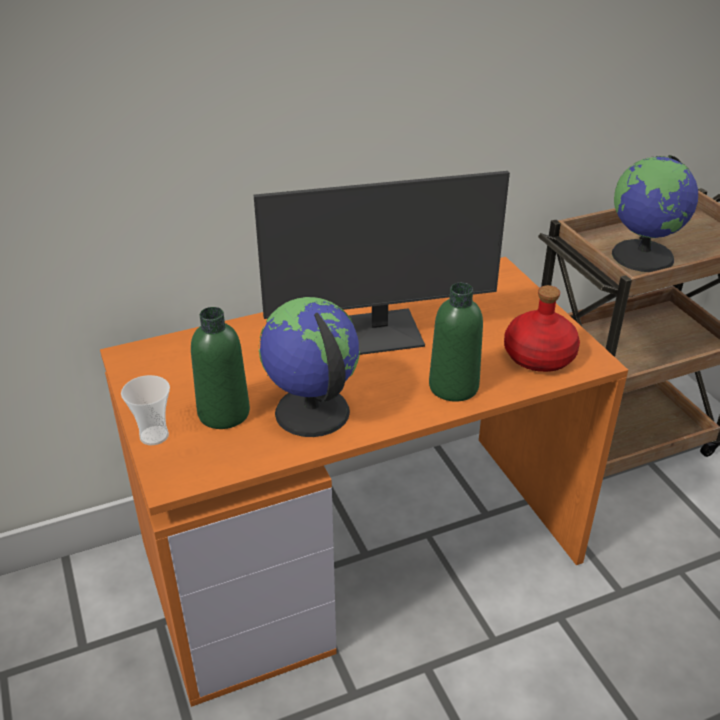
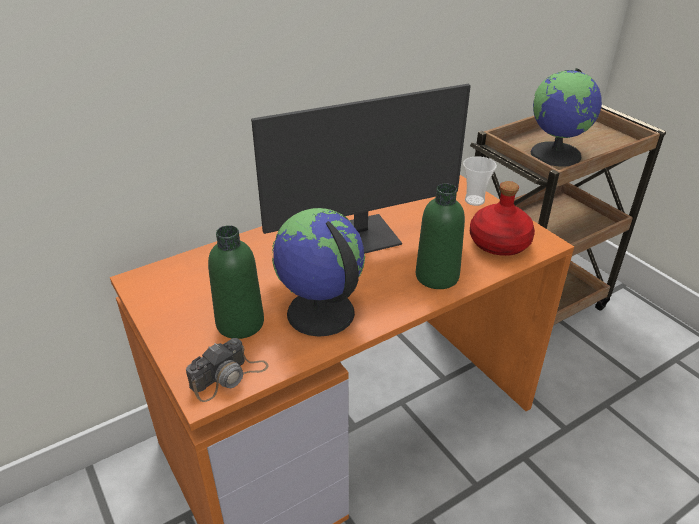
camera: 10 degrees left, 0 degrees up
(154, 436) = (179, 352): cup -> cup (474, 200)
(199, 466) = (229, 376): none -> camera

